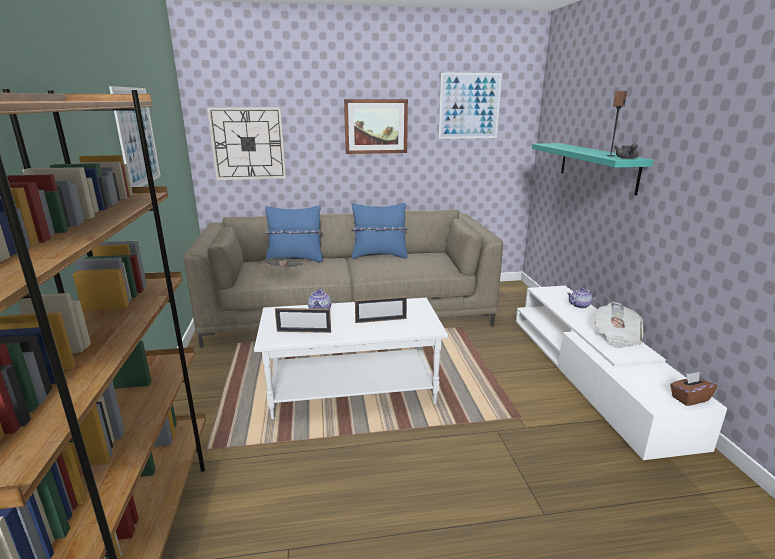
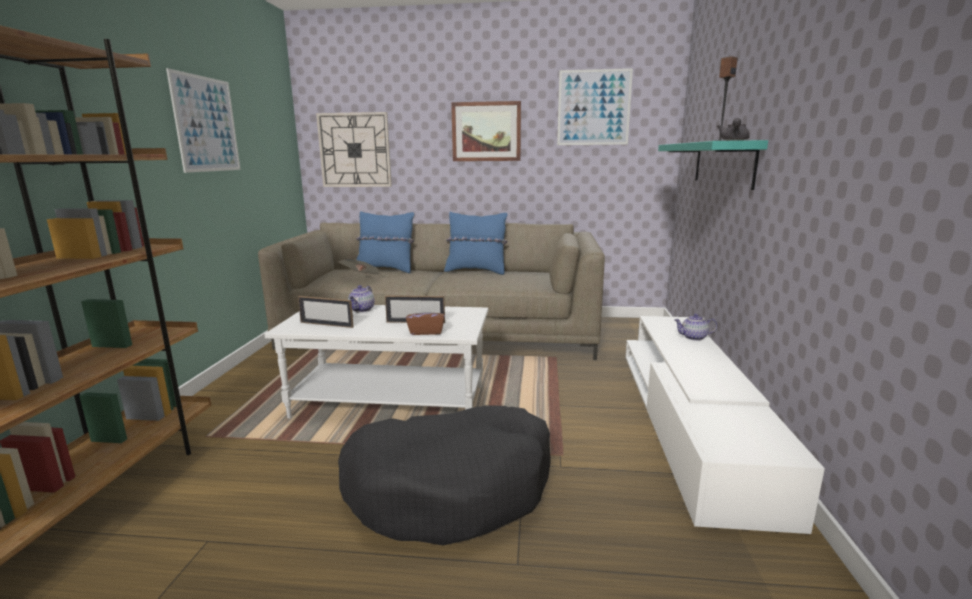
camera: 15 degrees right, 5 degrees down
(456, 461) = (451, 488): none -> black dog bed
(616, 337) = (717, 372): newspaper -> none
(689, 398) = (772, 450): brown tissue box -> brown tissue box (426, 331)

